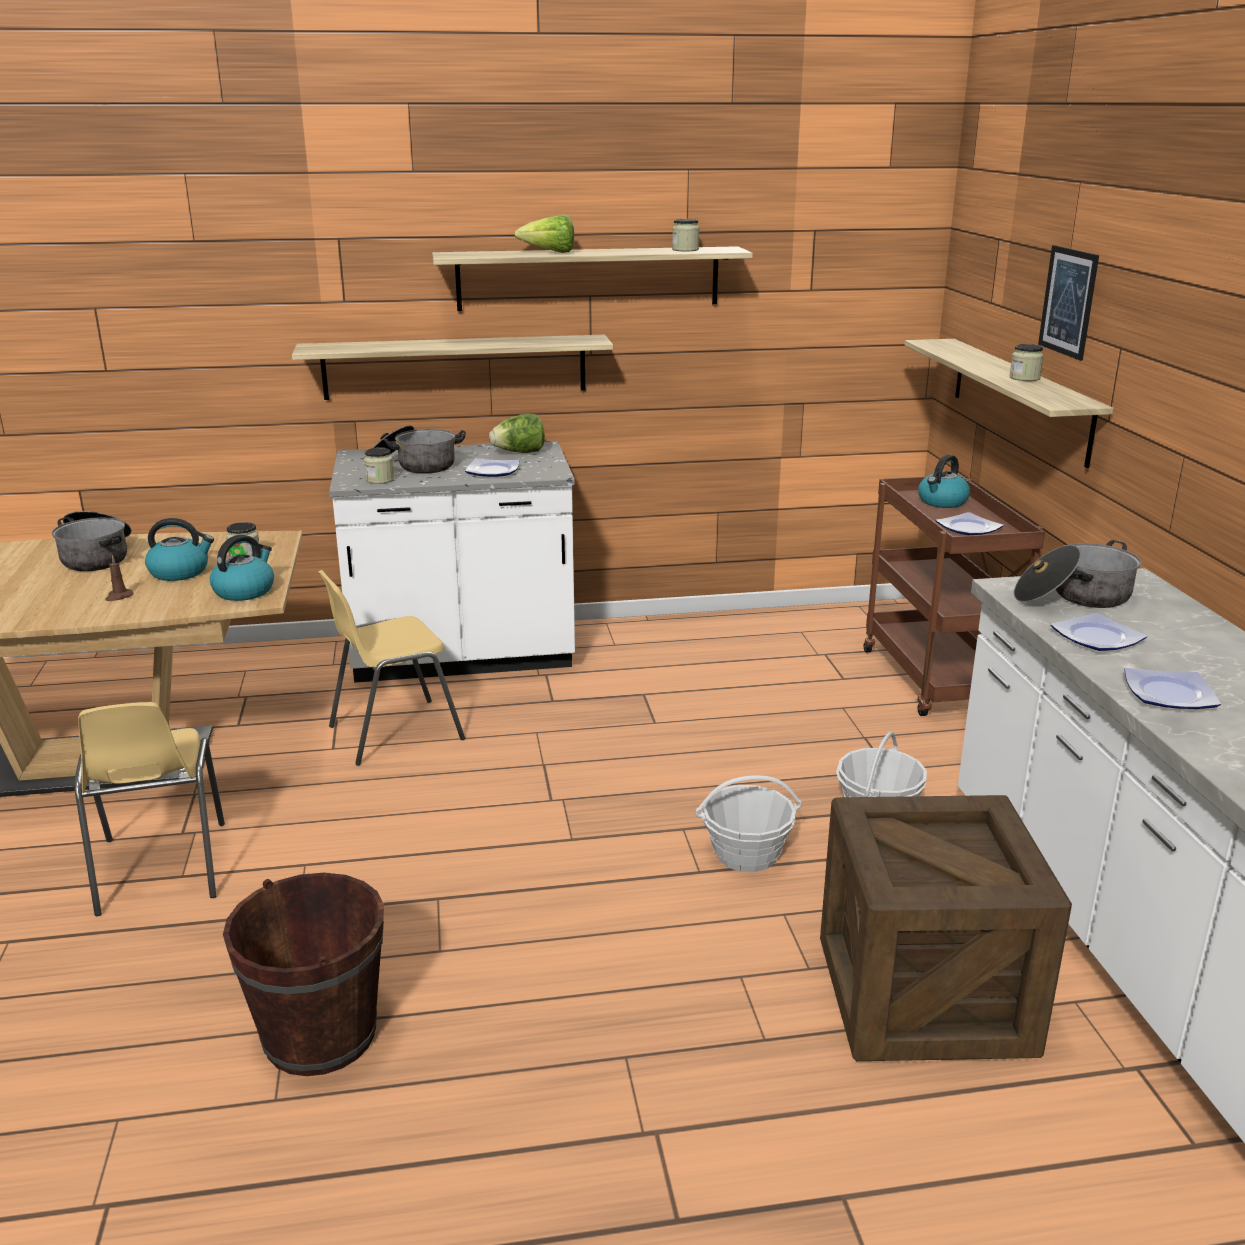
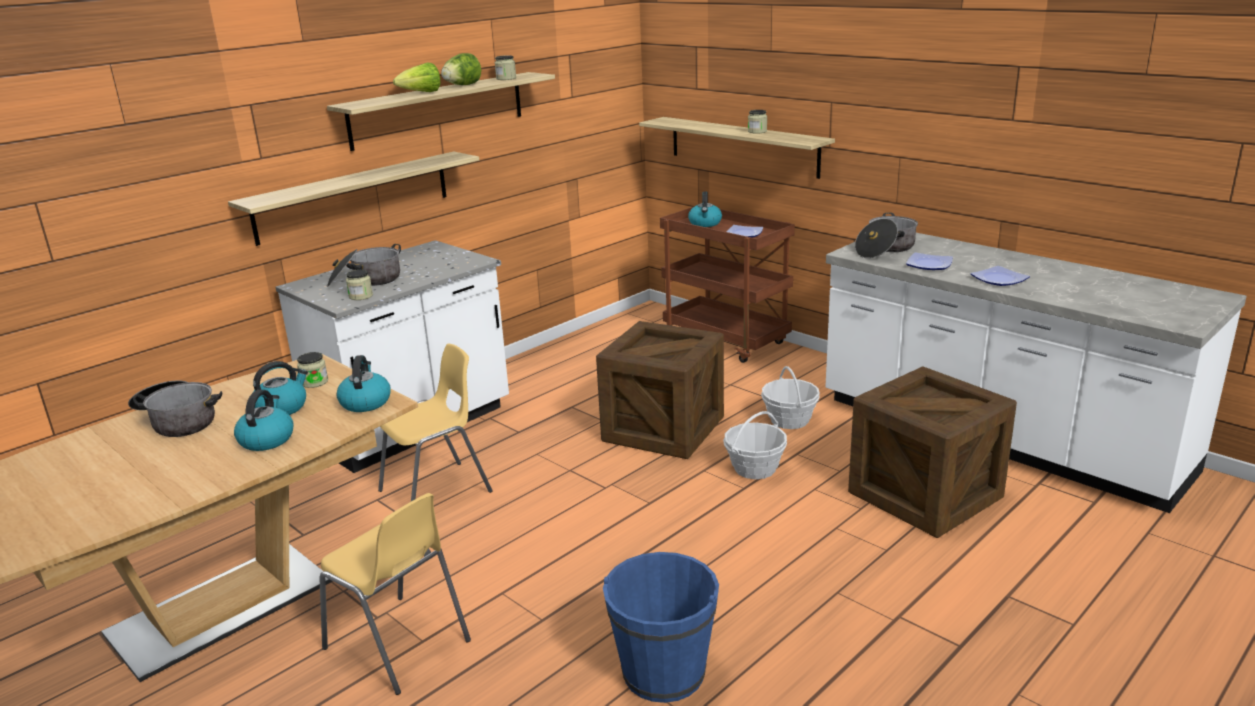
camera: 35 degrees left, 0 degrees up
(119, 597) = (266, 439): brown candle -> kettle
(320, 1035) = (663, 672): brown bucket -> blue bucket
(394, 732) = (437, 492): yellow chair -> yellow chair turned 150 degrees counterclockwise
(491, 471) = (433, 270): plate -> none
(519, 453) = (426, 254): lettuce -> lettuce (462, 85)
(706, 760) = (663, 429): none -> crate
(1068, 302) = (778, 79): picture -> none

